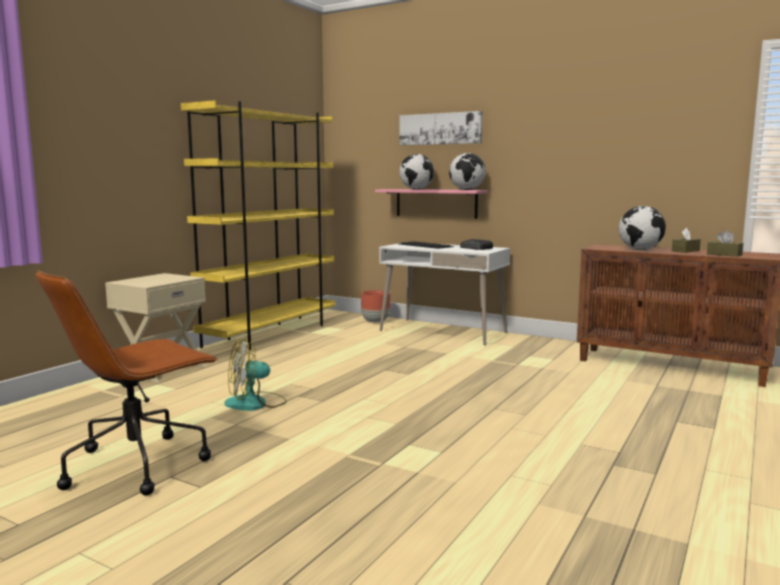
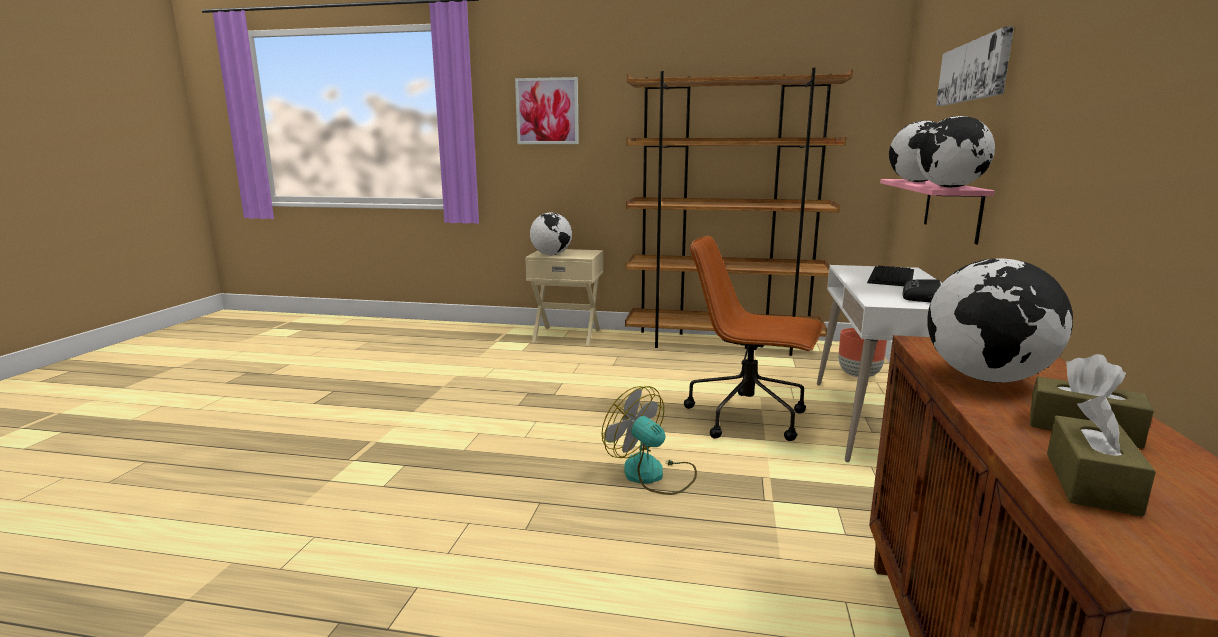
camera: 70 degrees right, 5 degrees up
(99, 126) = (547, 111): none -> picture
(138, 464) = (357, 377): brown office chair -> brown office chair (748, 417)
(155, 282) = (551, 255): none -> globe
(255, 403) = (497, 382): fan -> fan (652, 475)
(271, 334) = (723, 343): yellow bookcase -> brown bookcase

